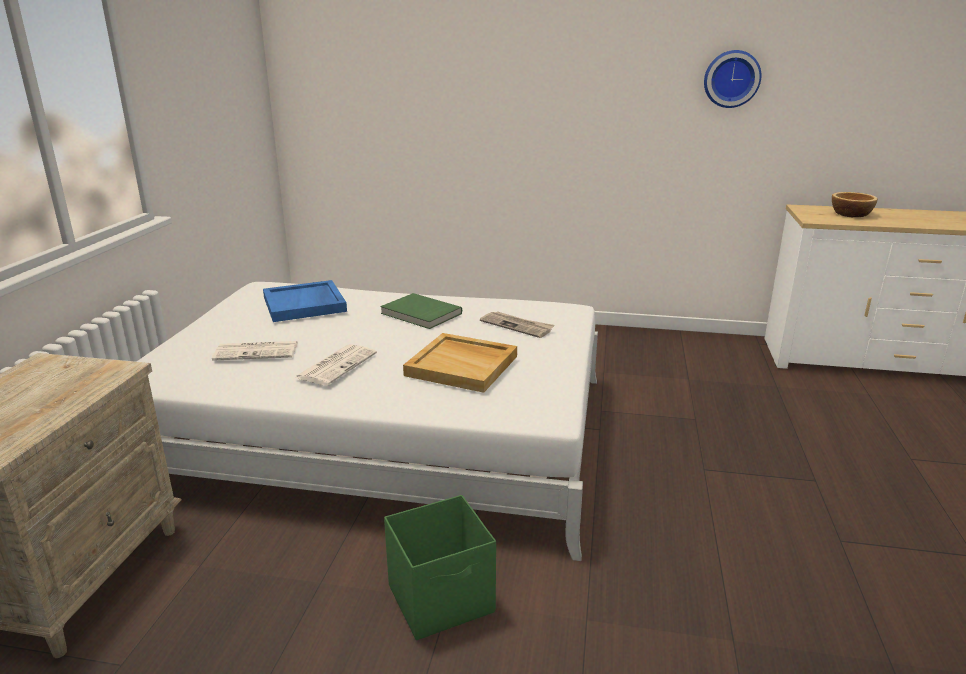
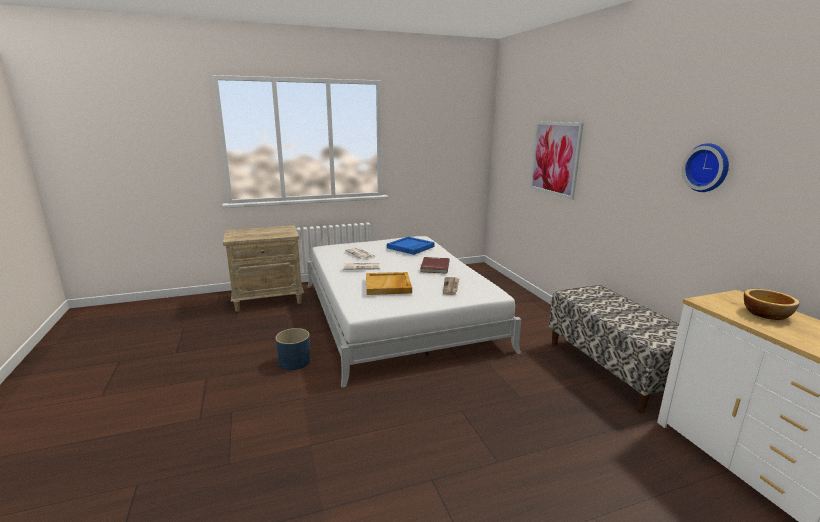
camera: 60 degrees right, 5 degrees down
(420, 314) = (434, 266): green book -> red book
(442, 599) = (295, 361): green storage box -> blue planter
(461, 91) = (555, 158): none -> picture
(669, 347) = (613, 369): none -> bench

